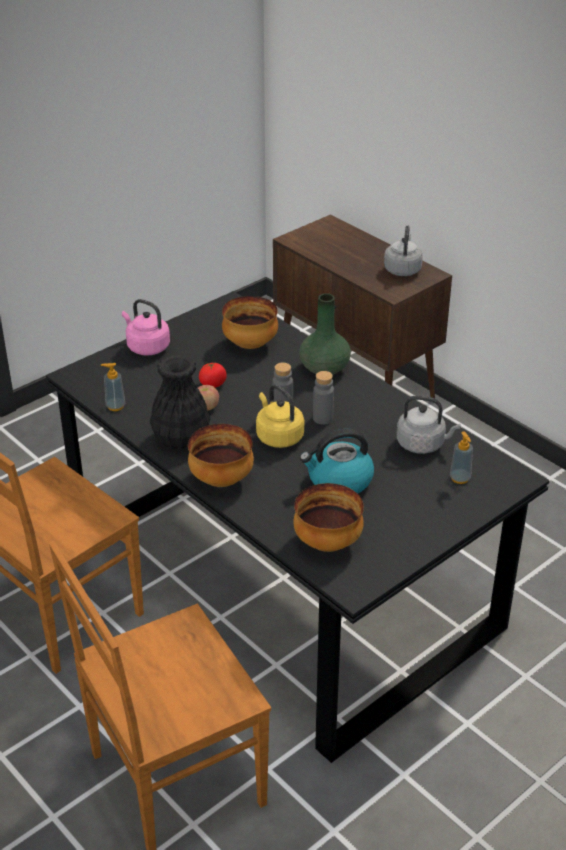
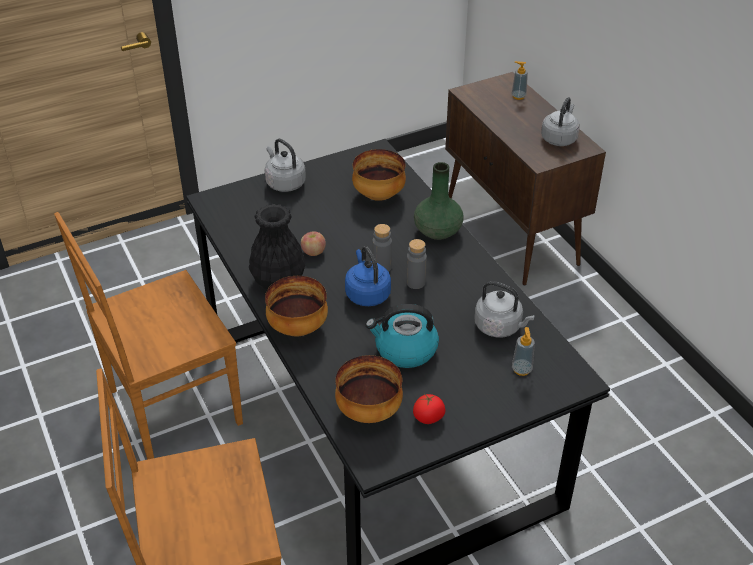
camera: 15 degrees right, 5 degrees up
(115, 406) = (233, 237): soap dispenser -> soap dispenser (518, 96)
(146, 347) = (284, 182): pink kettle -> grey kettle
(213, 384) = (328, 230): tomato -> tomato (428, 417)
(278, 436) = (367, 293): yellow kettle -> blue kettle

